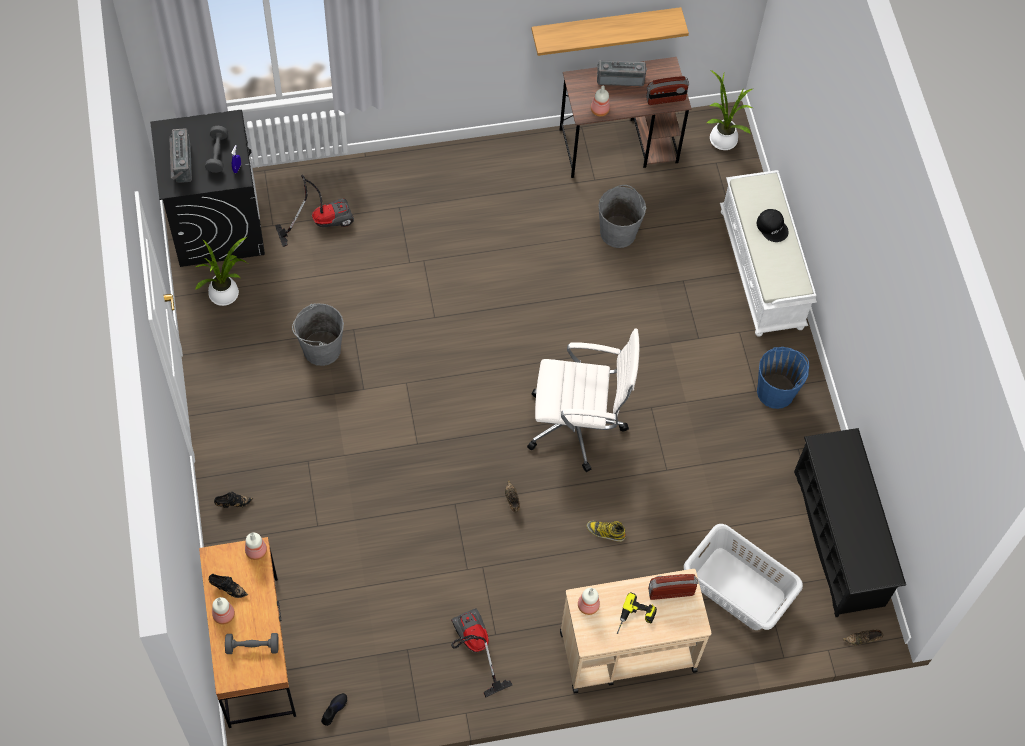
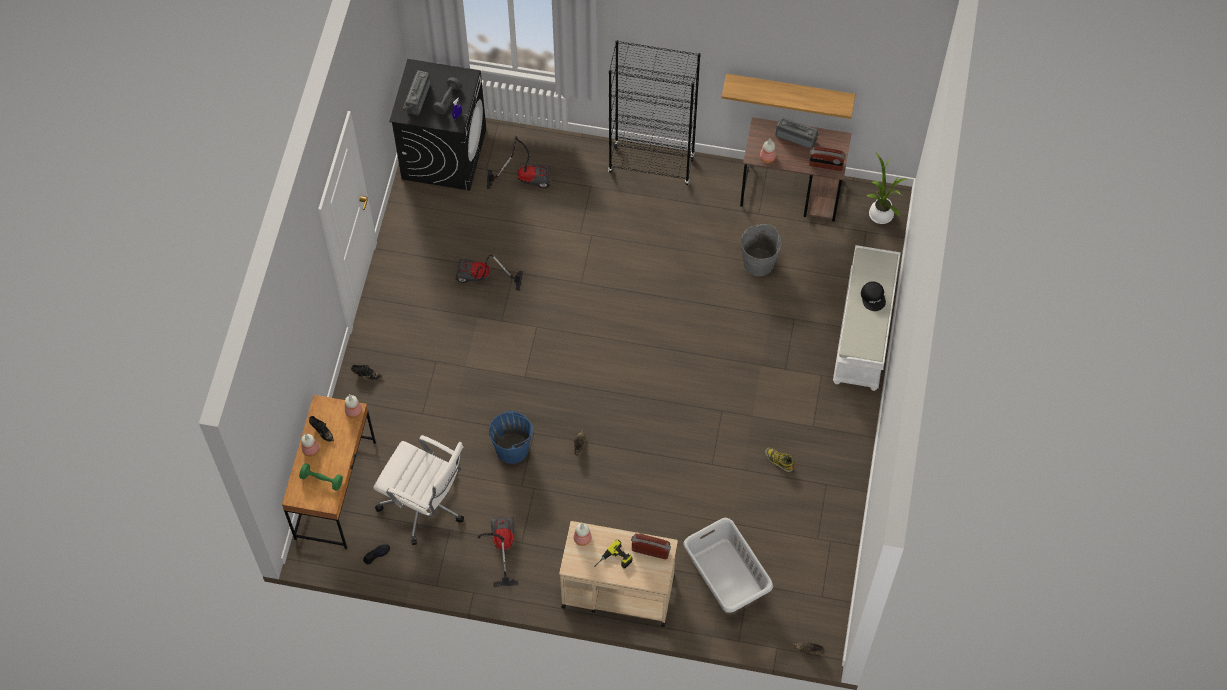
camera: 25 degrees right, 0 degrees up
(226, 293) = (428, 211): potted plant -> none
(252, 646) = (322, 480): grey dumbbell -> green dumbbell
(321, 349) = (482, 278): grey bucket -> vacuum cleaner
(456, 163) = (651, 165): none -> black bookcase
(578, 425) = (657, 405): white office chair -> white office chair (425, 504)
(605, 532) = (641, 495): boot -> boot (778, 460)
(776, 391) = (829, 432): blue bucket -> blue bucket (512, 448)
(839, 538) = (826, 566): black shoe rack -> none

